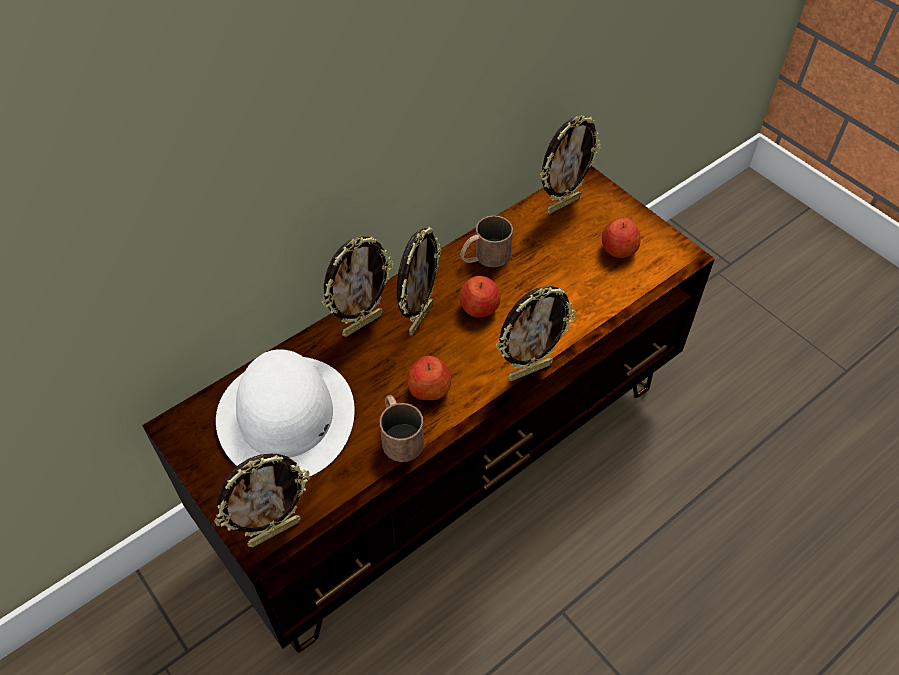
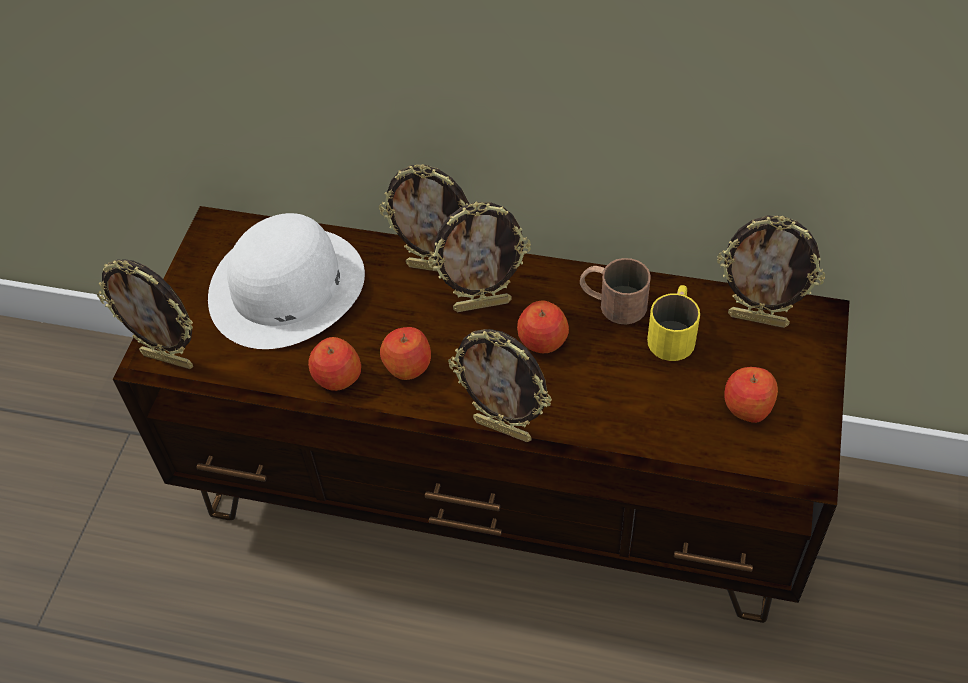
camera: 55 degrees right, 0 degrees up
(399, 434) = (337, 377): brown mug -> apple
(535, 245) = (674, 332): none -> yellow mug

